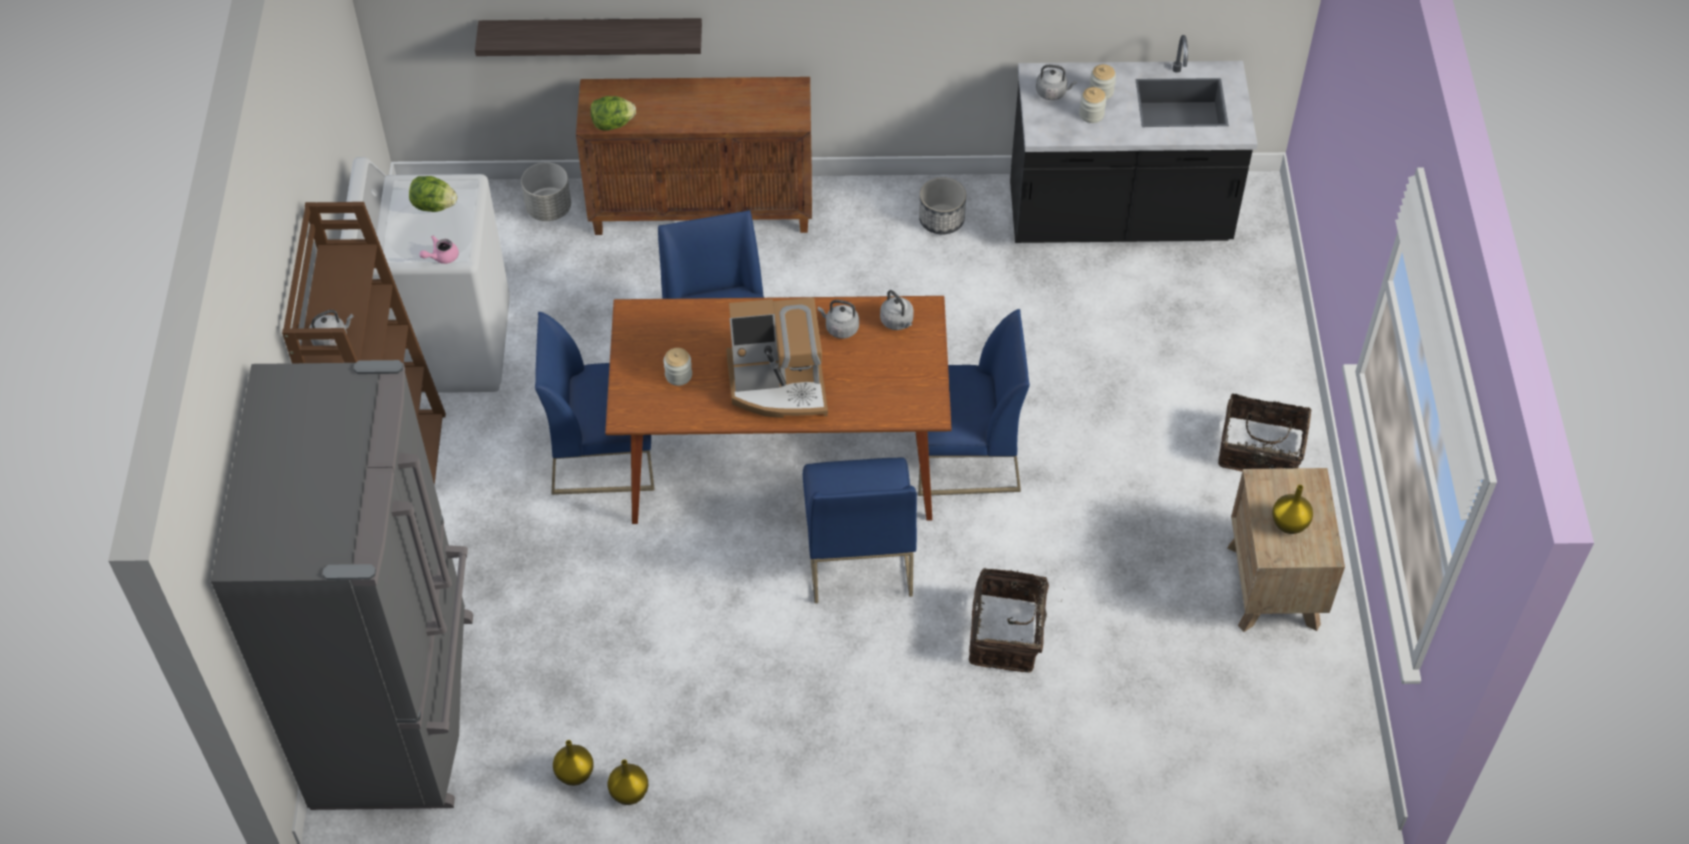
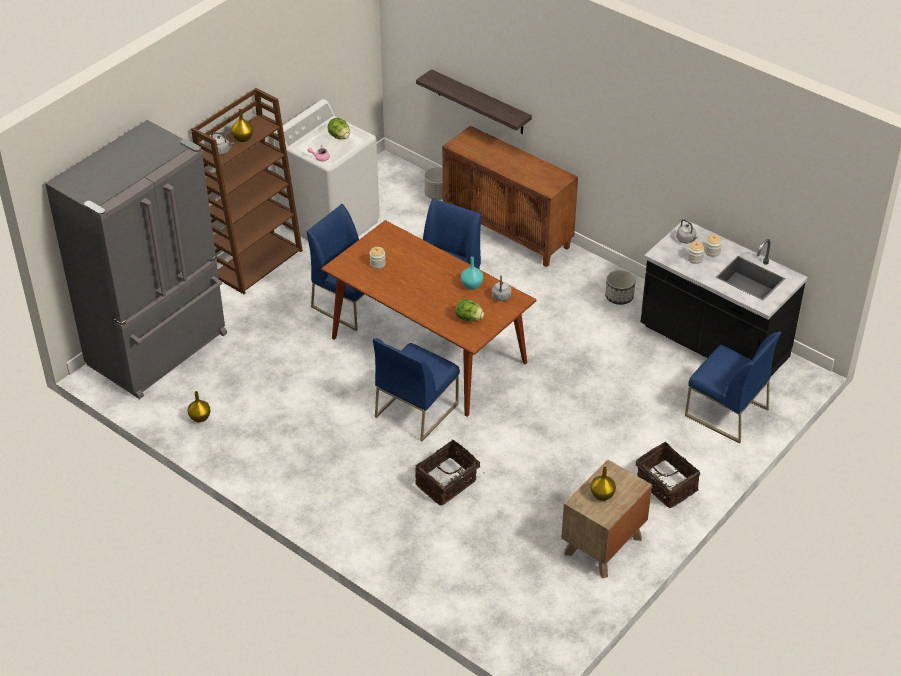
camera: 40 degrees right, 10 degrees down
(612, 124) = (463, 150): lettuce -> lettuce (468, 318)
(629, 794) = (213, 439): yellow vase -> yellow vase (243, 138)
(778, 385) = (416, 292): coffee machine -> none
(840, 328) = (471, 285): grey kettle -> turquoise vase
(964, 456) = (513, 400): blue chair -> blue chair (725, 412)

